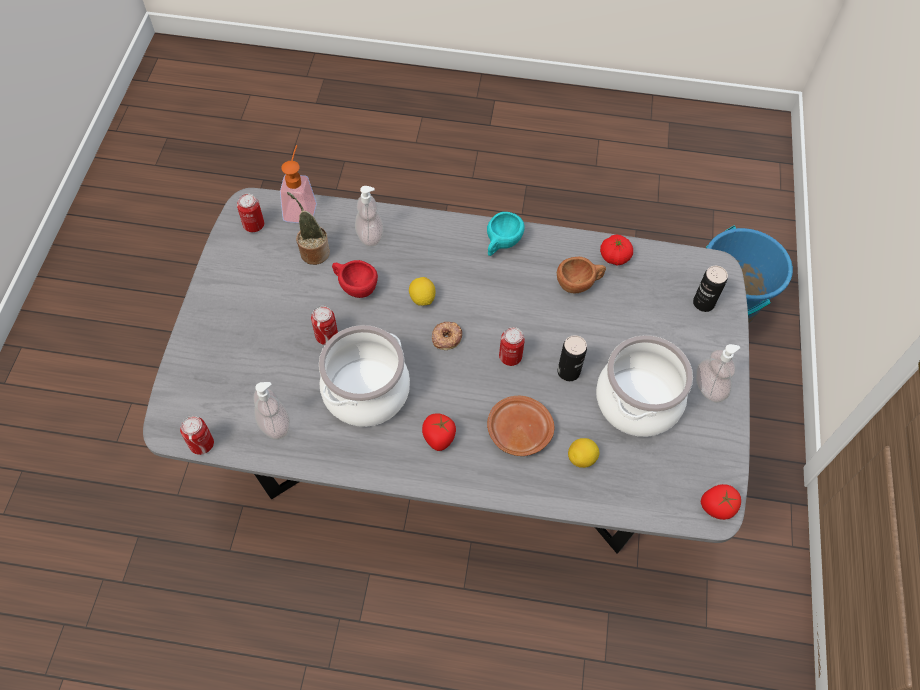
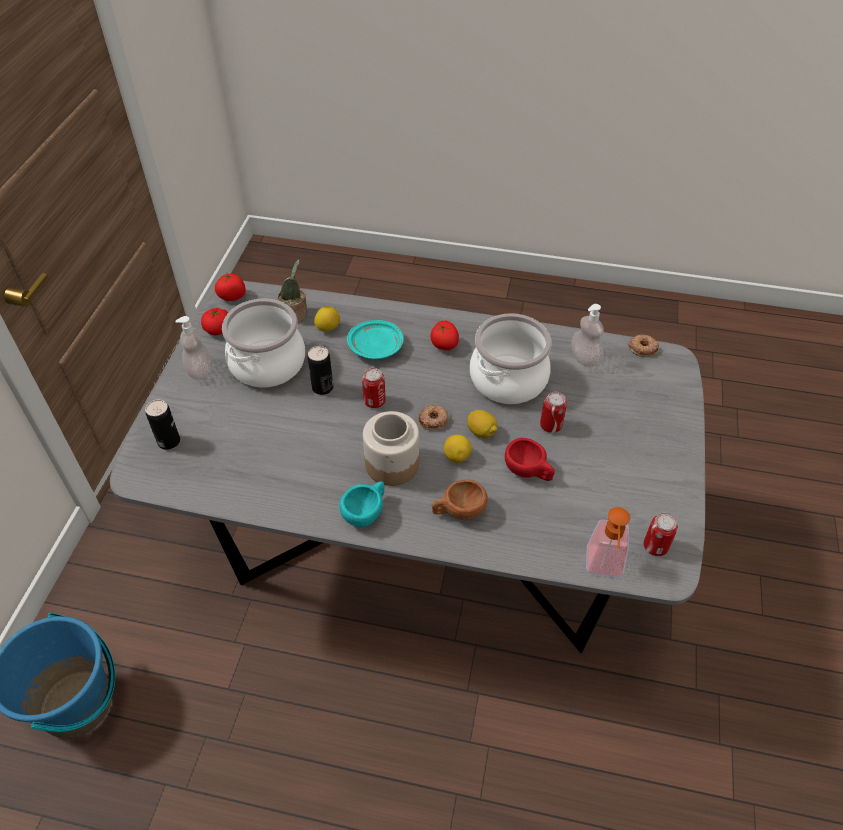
camera: 175 degrees left, 10 degrees down
(202, 444) = (642, 348): can -> donut
(313, 251) = (579, 511): potted plant -> potted plant (295, 315)
(370, 236) = (516, 528): soap dispenser -> none
(397, 326) = (481, 432): none -> lemon
(483, 289) = (392, 464): none -> jar
(518, 431) = (376, 347): brown plate -> turquoise plate
(579, 284) = (290, 465): brown cup -> brown cup (458, 512)
(614, 257) = (243, 493): tomato -> tomato (218, 329)

